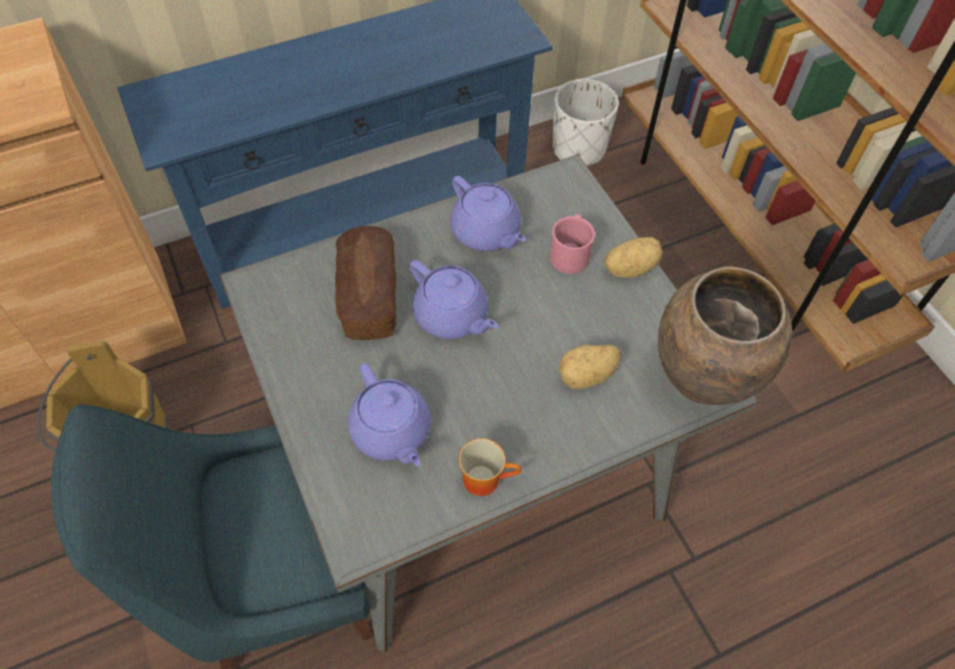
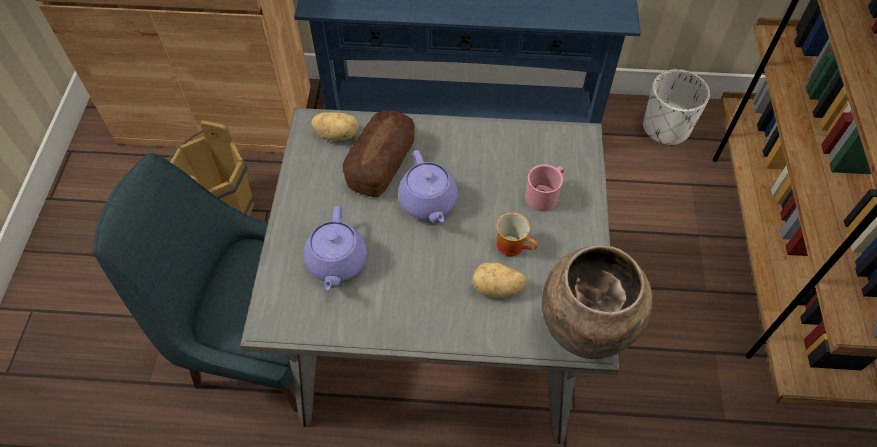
camera: 30 degrees right, 0 degrees up
(485, 477) = (379, 323): mug -> mug (513, 245)
(486, 232) = (492, 154): purple teapot -> none
(629, 267) = (583, 225): potato -> potato (337, 134)

